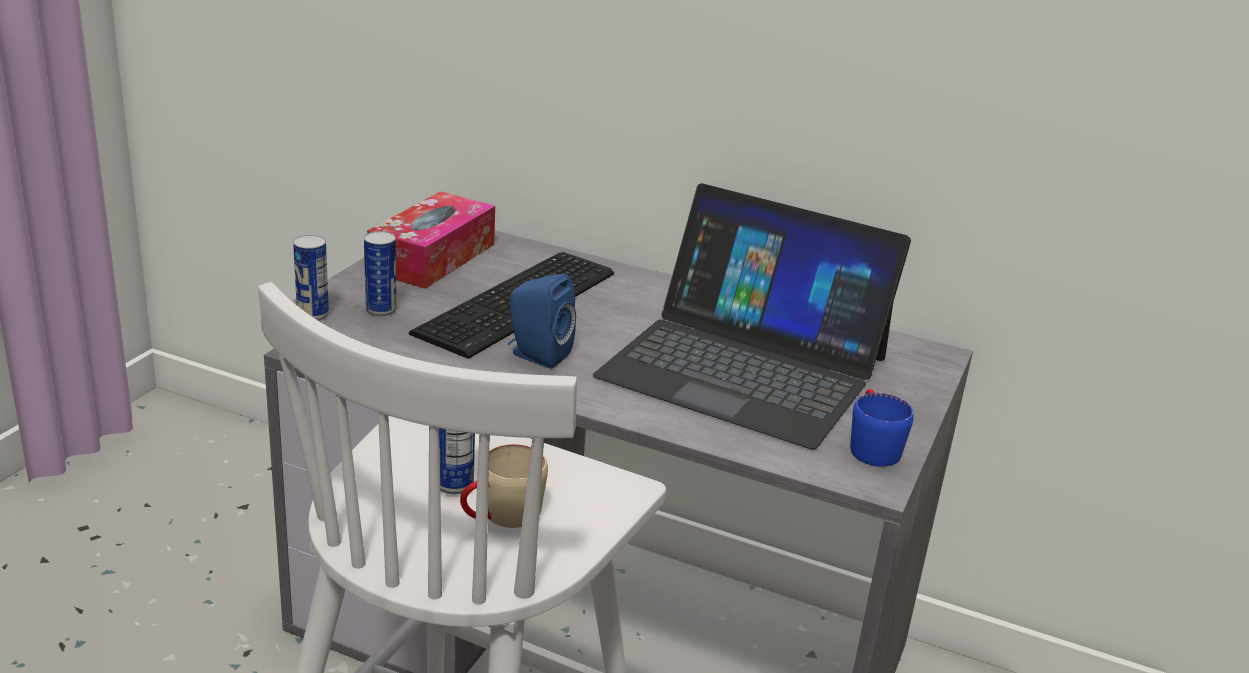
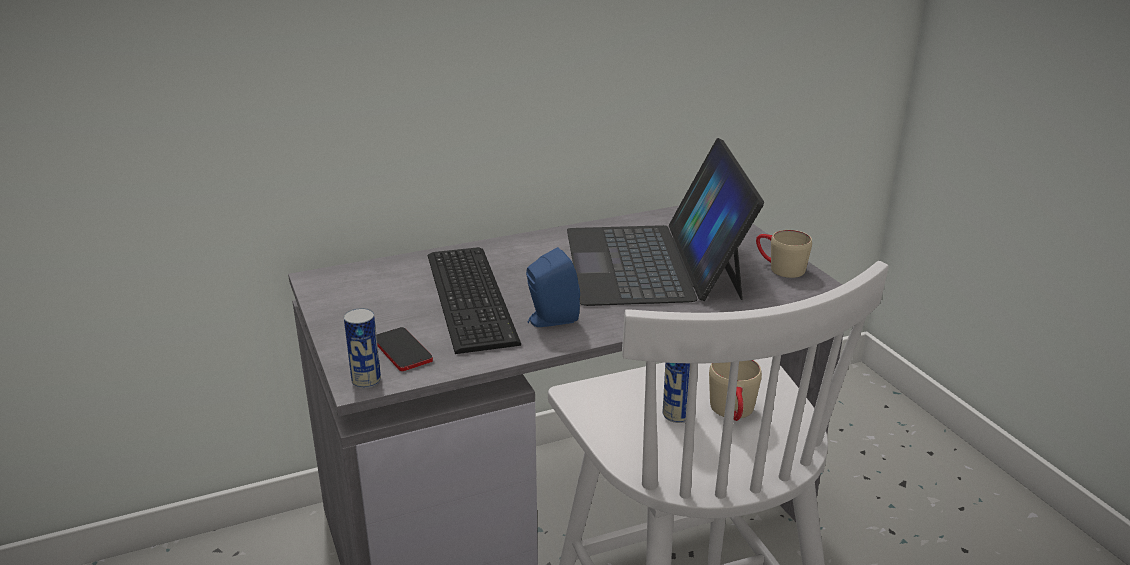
camera: 45 degrees left, 0 degrees up
(381, 310) = (402, 350): can -> phone
(433, 257) = (355, 300): tissue box -> none
(745, 366) = (653, 263): laptop -> laptop turned 105 degrees clockwise
(871, 445) = (779, 268): blue mug -> beige mug

